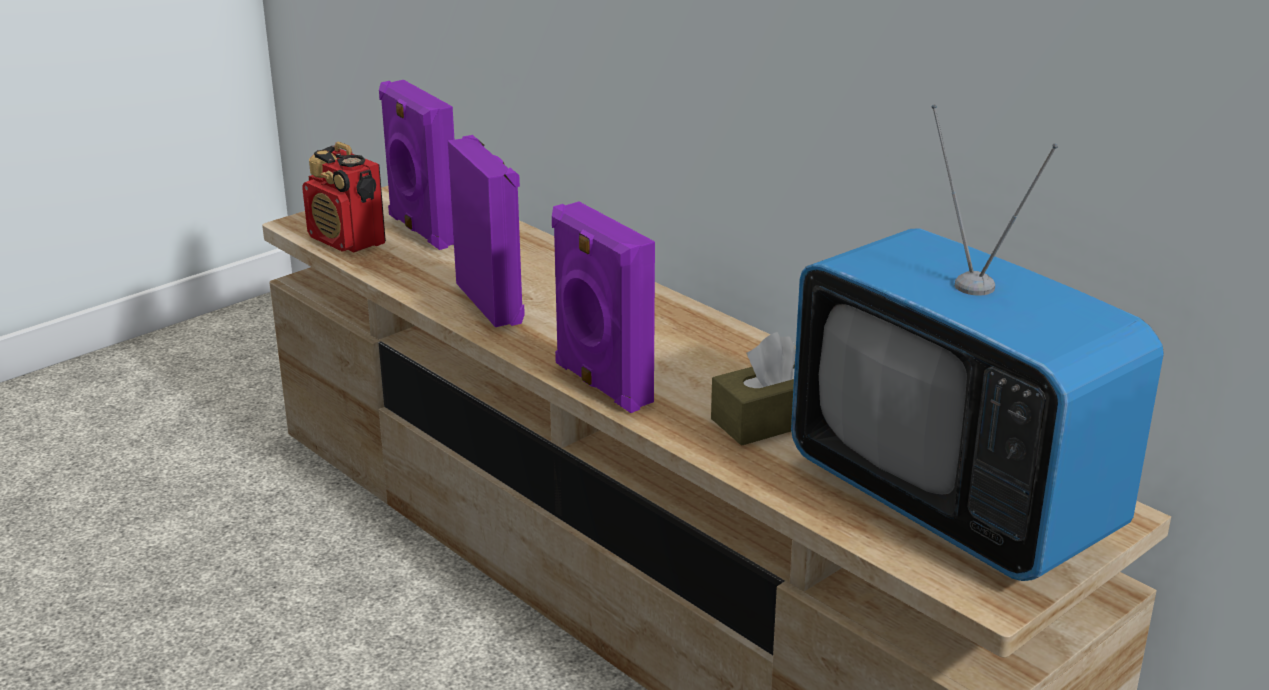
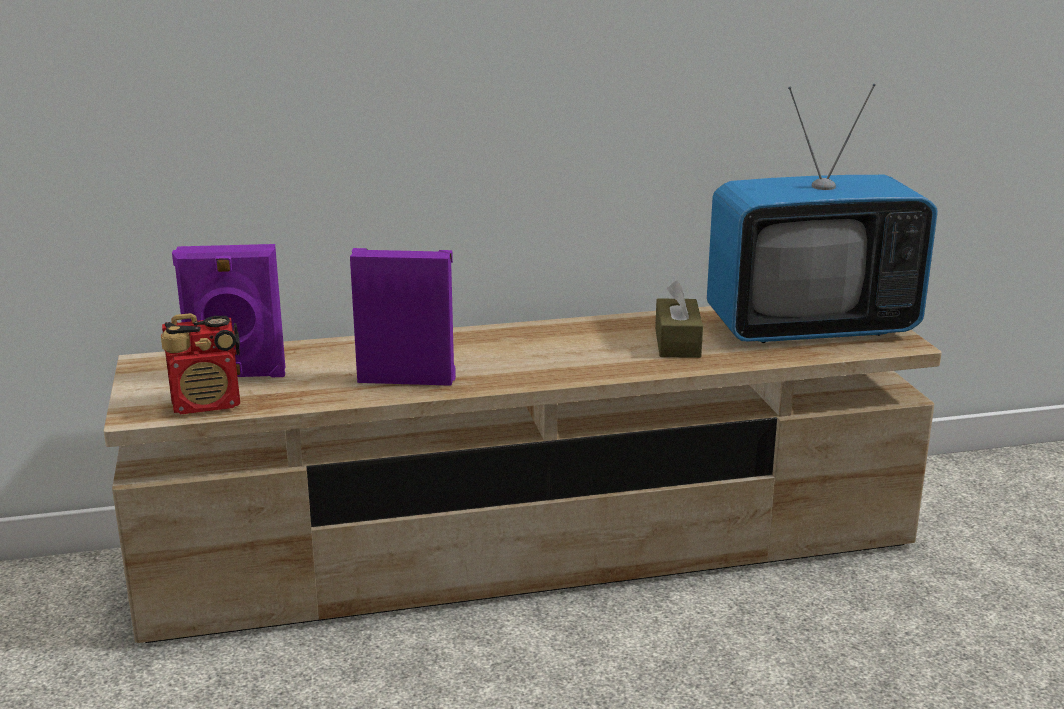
camera: 60 degrees left, 5 degrees down
(600, 385) = (578, 374): purple speaker -> none

